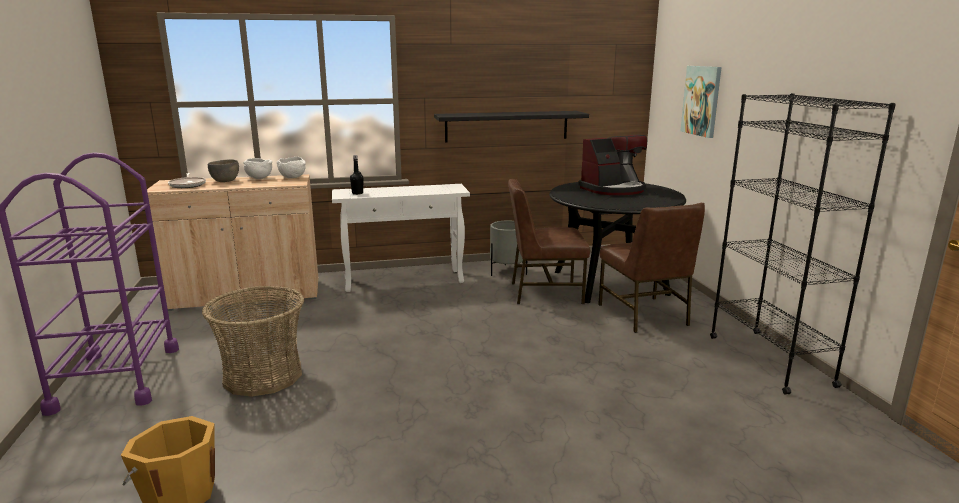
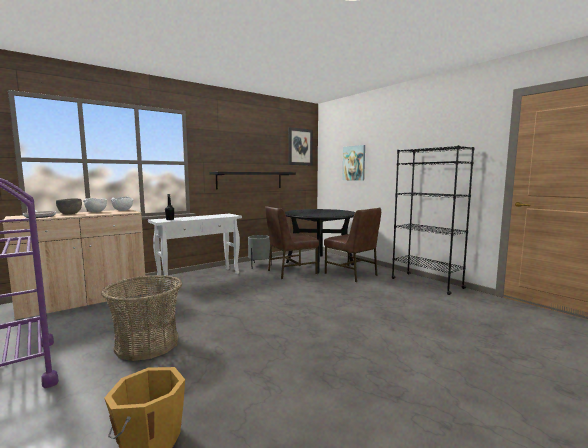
camera: 25 degrees left, 10 degrees down
(613, 61) = (300, 147): none -> picture
(613, 189) = (316, 211): coffee machine -> none

